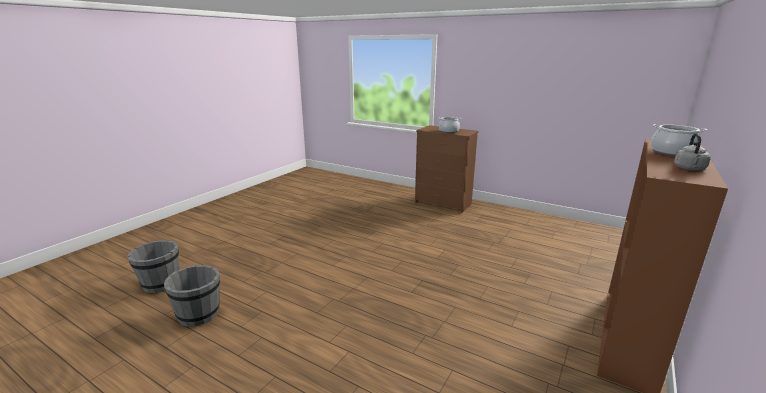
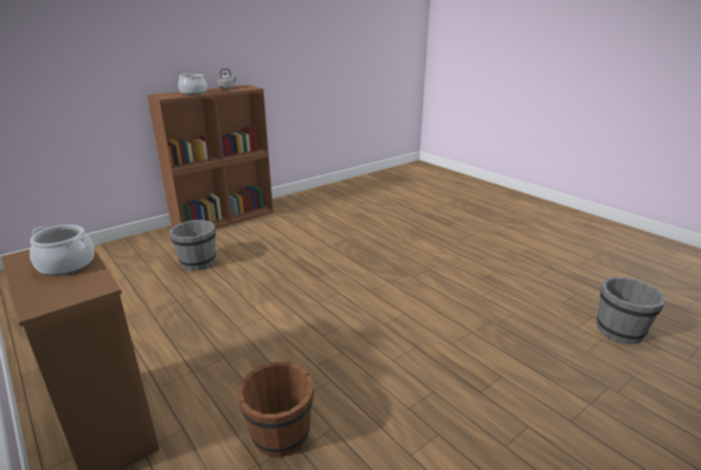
camera: 160 degrees left, 5 degrees up
(199, 314) = (541, 287): grey bucket -> grey bucket (198, 262)
(373, 211) = (280, 435): none -> brown bucket

